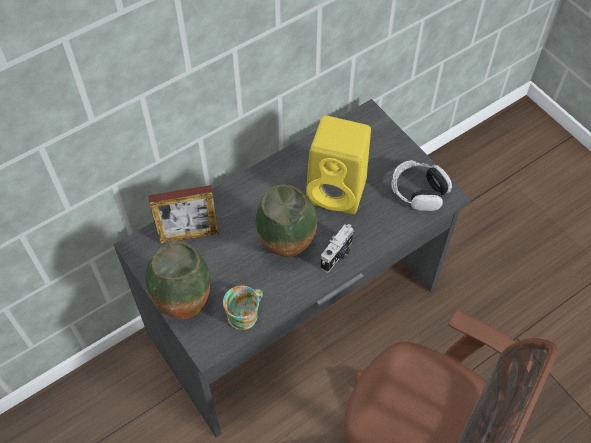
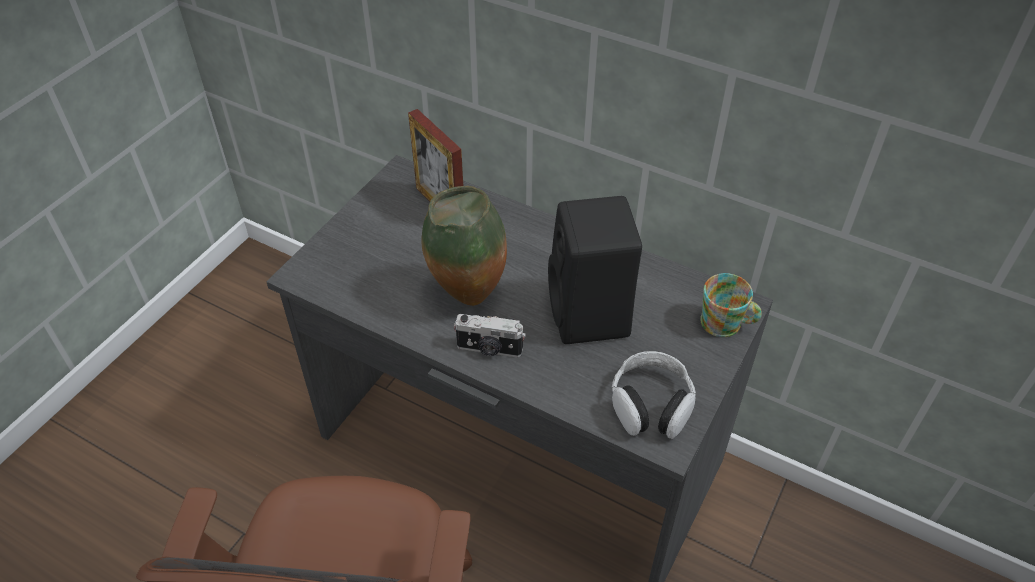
camera: 65 degrees right, 10 degrees down
(184, 307) = (344, 236): vase -> none
(246, 314) = (359, 292): mug -> mug (726, 324)
(338, 191) = (590, 316): yellow speaker -> black speaker

